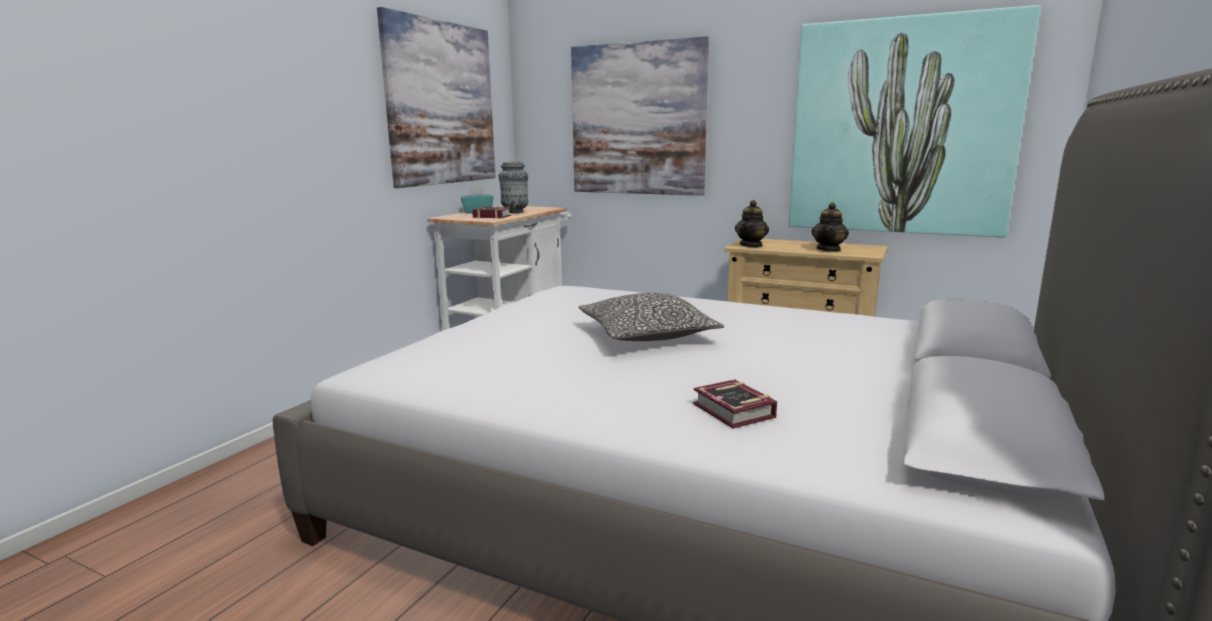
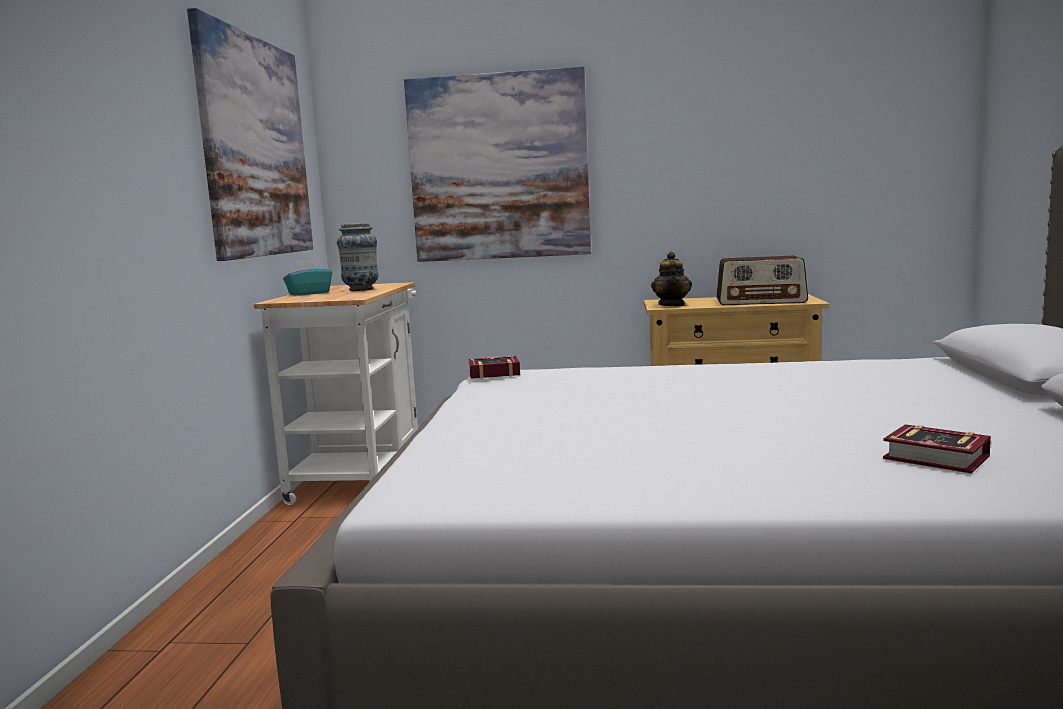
camera: 20 degrees left, 5 degrees down
(491, 216) = (342, 295): book -> book (491, 373)
(647, 335) = (694, 403): pillow -> none
(829, 250) = (761, 301): teapot -> radio
(901, 128) = (809, 164): picture -> none

